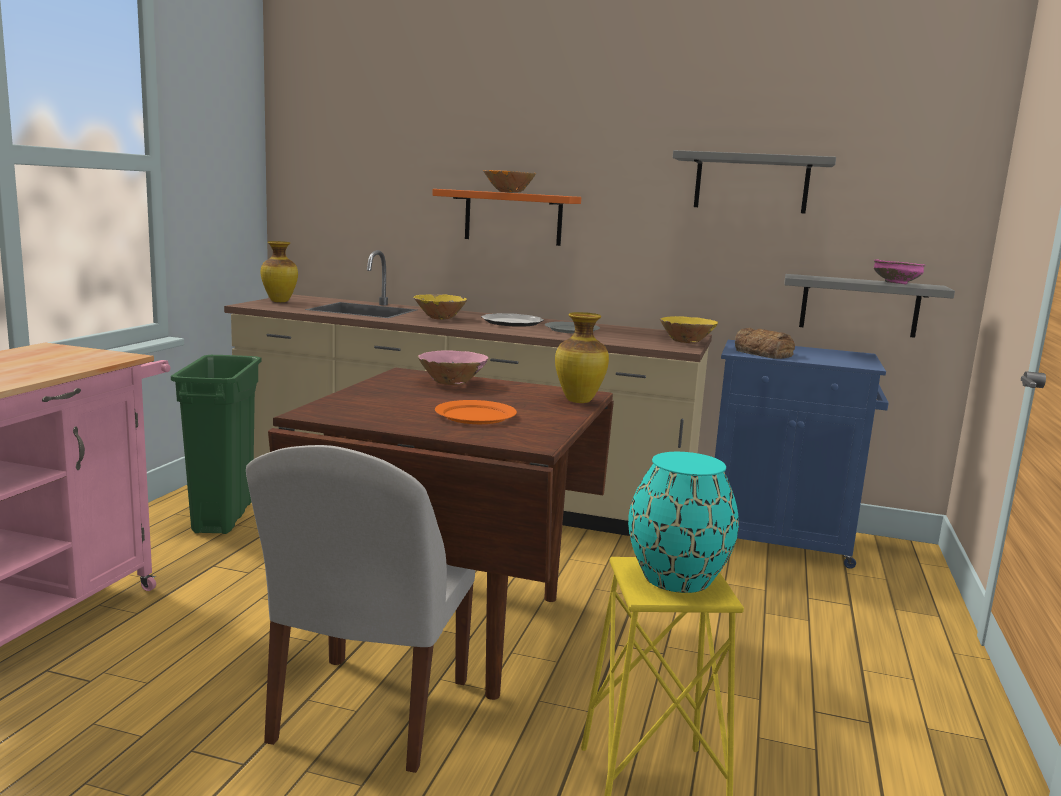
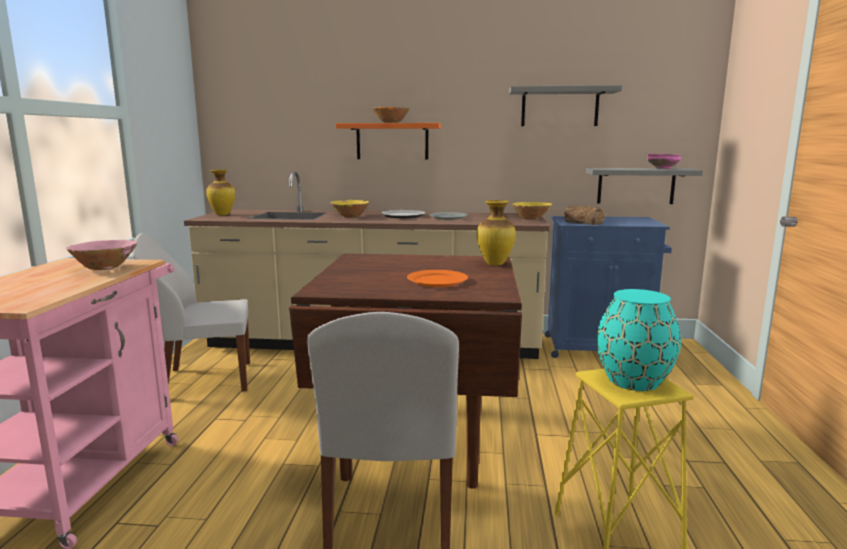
camera: 10 degrees left, 0 degrees up
(223, 517) = (205, 380): green trash can -> white chair
(452, 382) = (395, 260): pink bowl -> pink bowl (105, 268)

